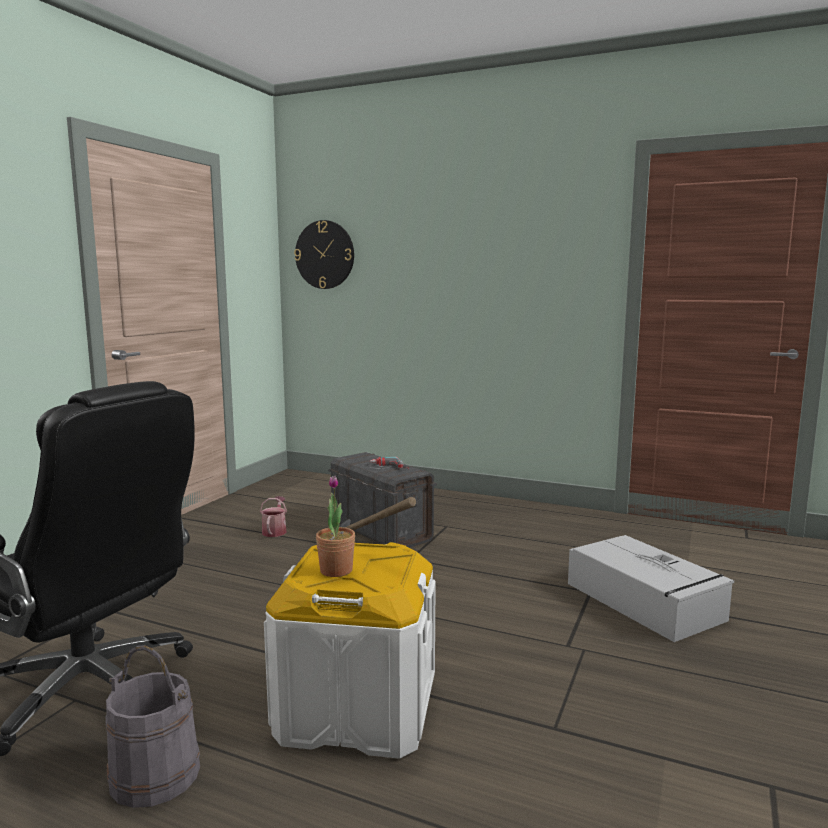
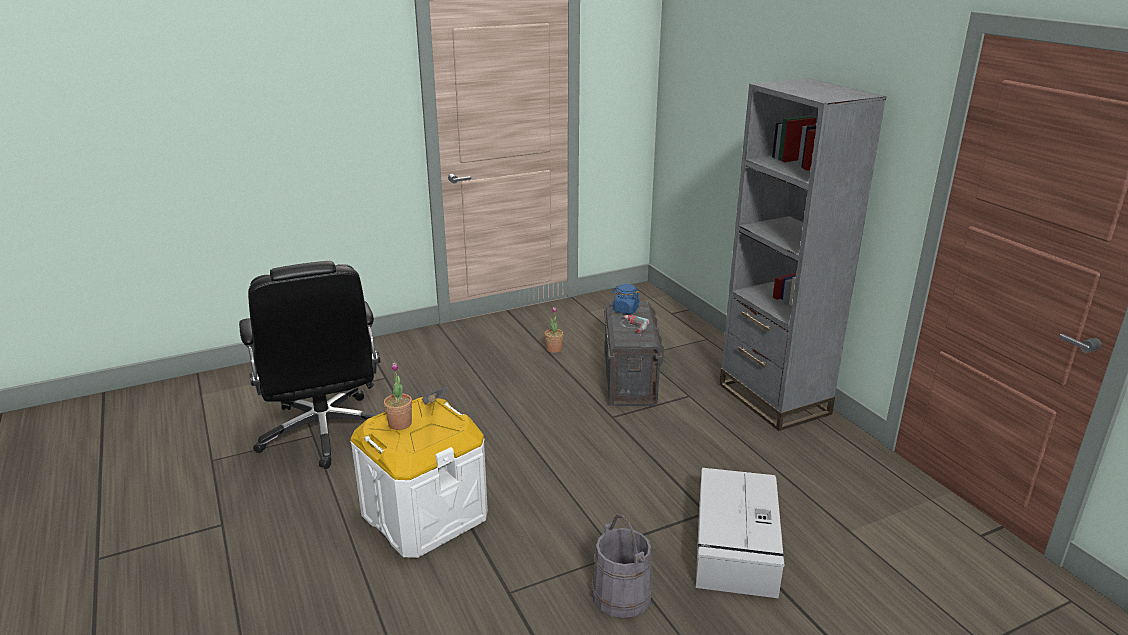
camera: 40 degrees right, 15 degrees up
(154, 775) = (298, 499): grey bucket -> grey bucket (621, 595)
(275, 531) = (554, 349): watering can -> potted plant
(324, 254) = (688, 79): wall clock -> none
(359, 459) = (625, 310): none -> blue jar
(508, 510) = (773, 399): none -> grey bookcase

